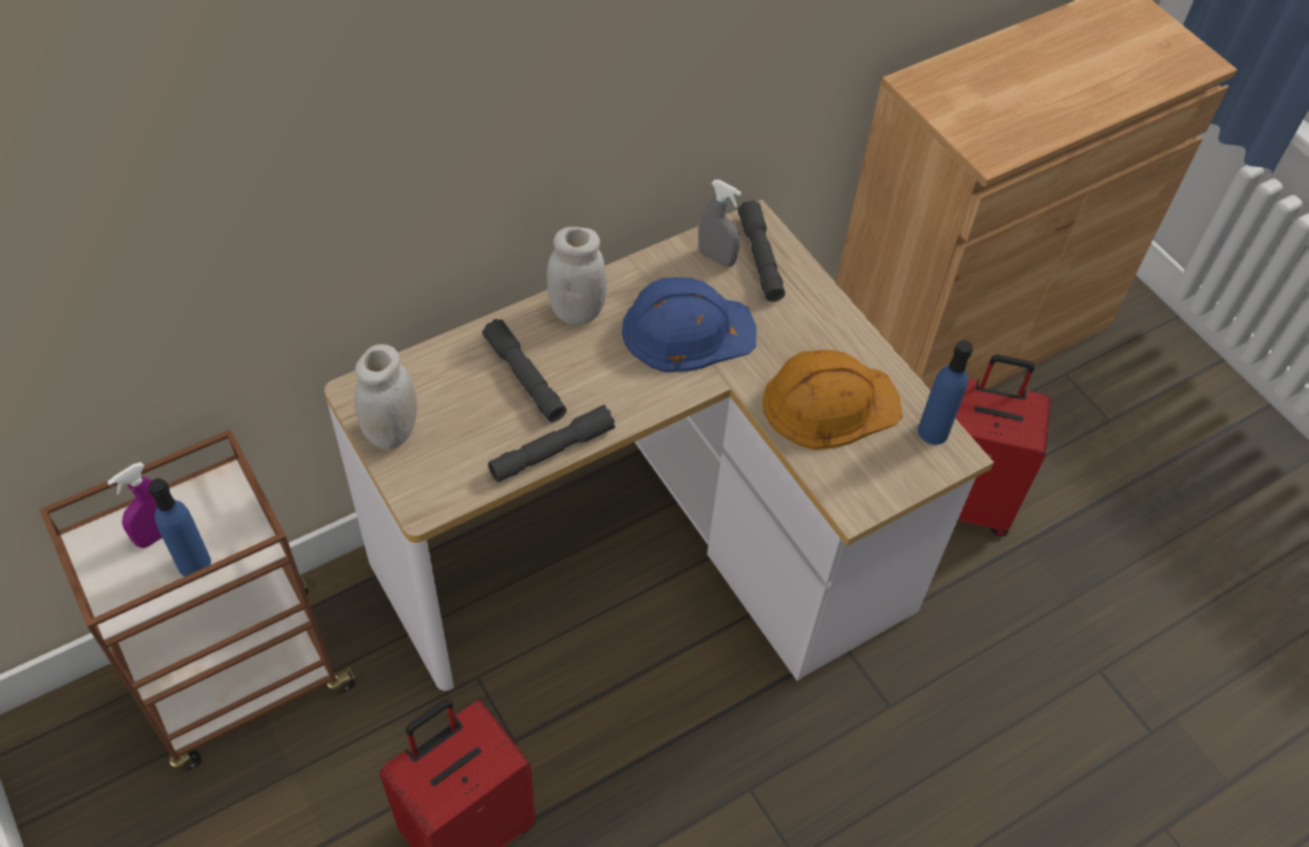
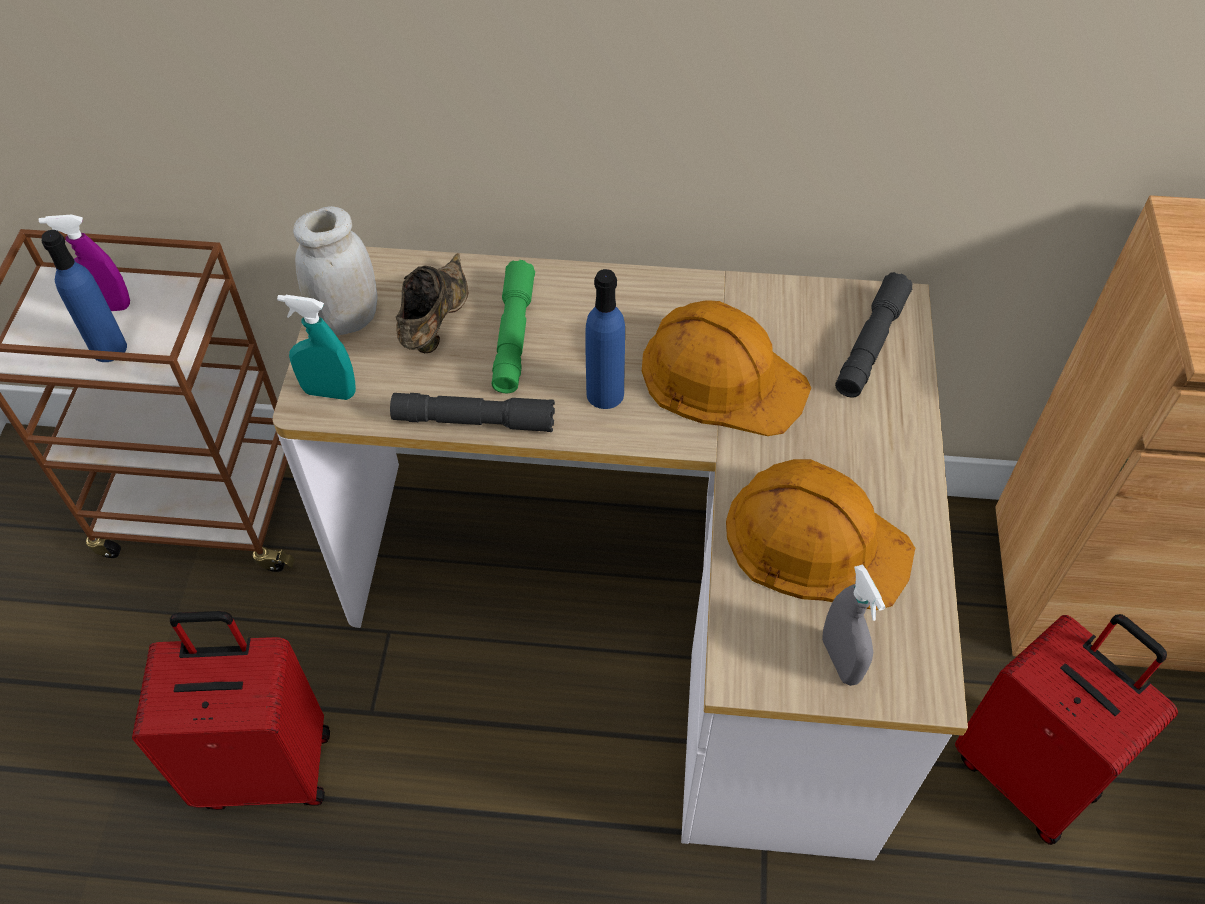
camera: 40 degrees right, 0 degrees up
(430, 490) = (329, 392): none -> turquoise spray bottle
(459, 399) = (434, 323): none -> brown shoe
(525, 378) = (513, 335): grey flashlight -> green flashlight
(577, 311) = (623, 298): white jar -> none
(687, 330) = (722, 376): blue hard hat -> orange hard hat
(716, 258) = (821, 319): grey spray bottle -> grey spray bottle (840, 660)
(933, 432) = (917, 645): blue bottle -> blue bottle (605, 394)

